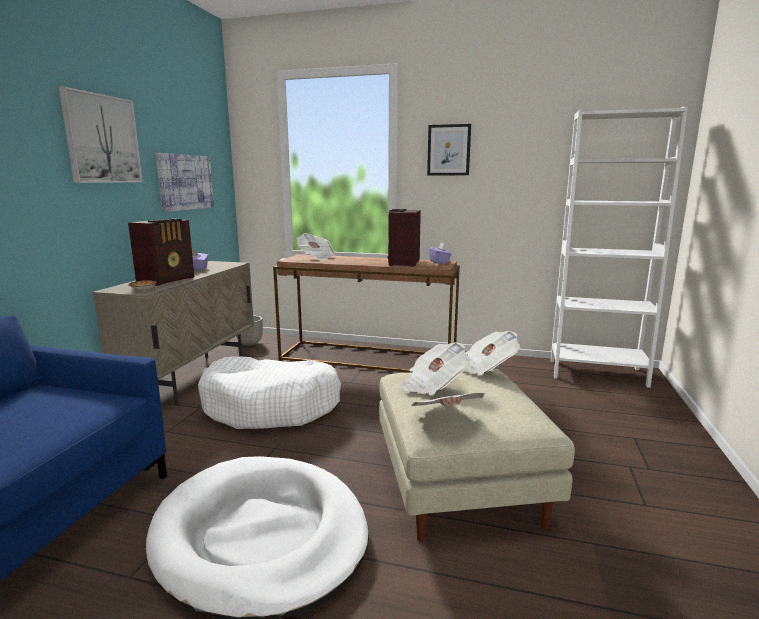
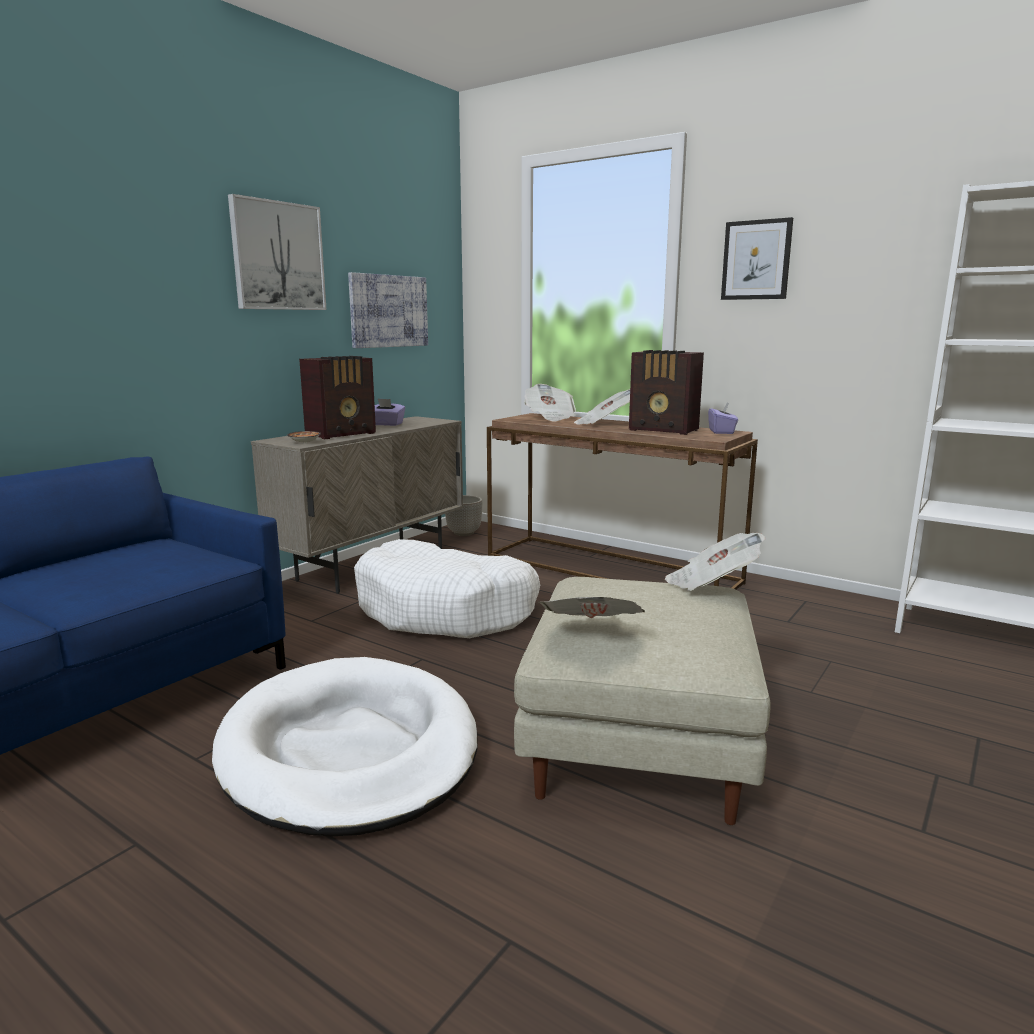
camera: 20 degrees right, 0 degrees up
(403, 263) = (664, 430): radio -> radio turned 90 degrees counterclockwise
(433, 385) = (612, 595): newspaper -> newspaper (604, 423)

